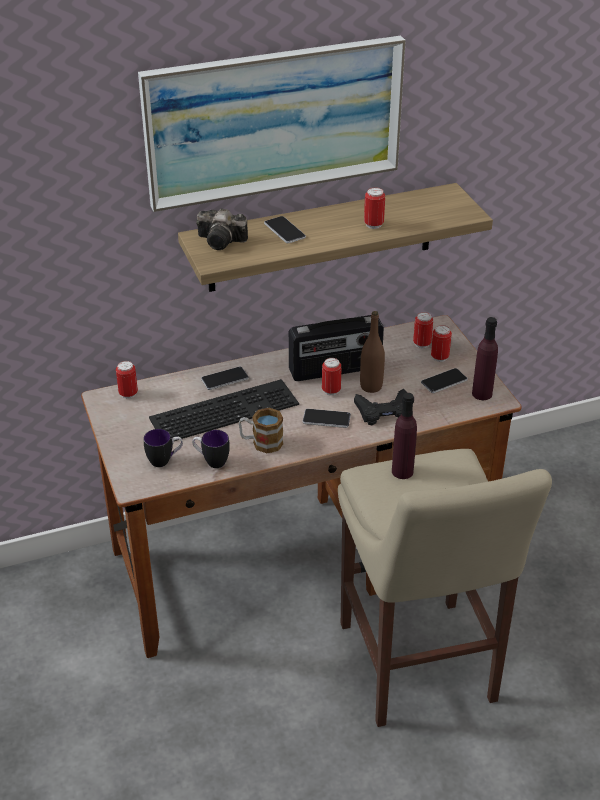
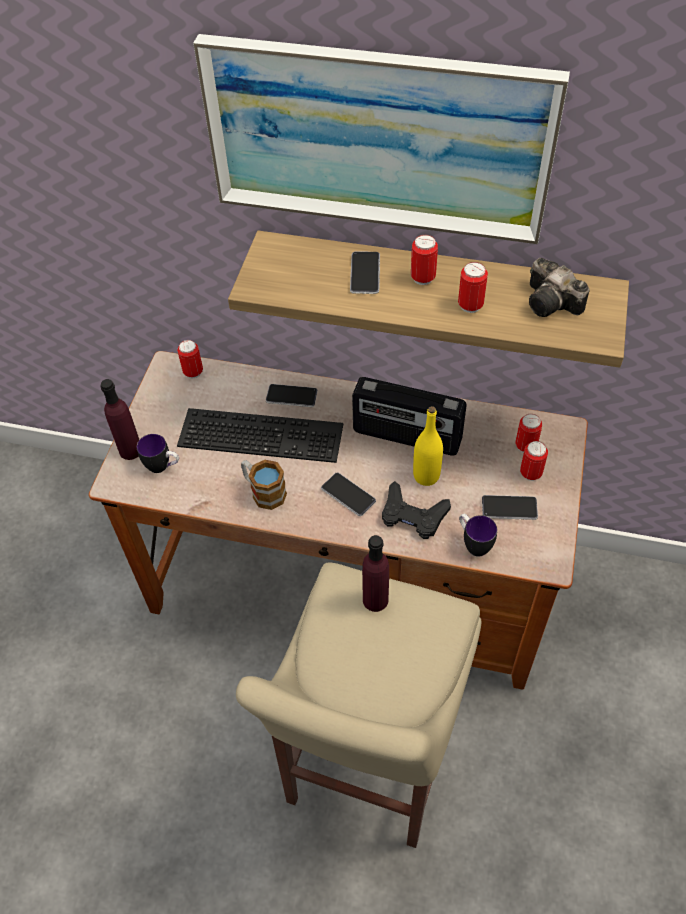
camera: 35 degrees right, 15 degrees up
(211, 461) = (202, 490): mug -> mug (473, 543)
(223, 241) = (289, 262): camera -> camera (553, 304)
(331, 391) = (381, 461): can -> can (423, 278)
(371, 386) = (426, 476): brown bottle -> yellow bottle
(482, 394) = (538, 545): purple bottle -> purple bottle (130, 450)

